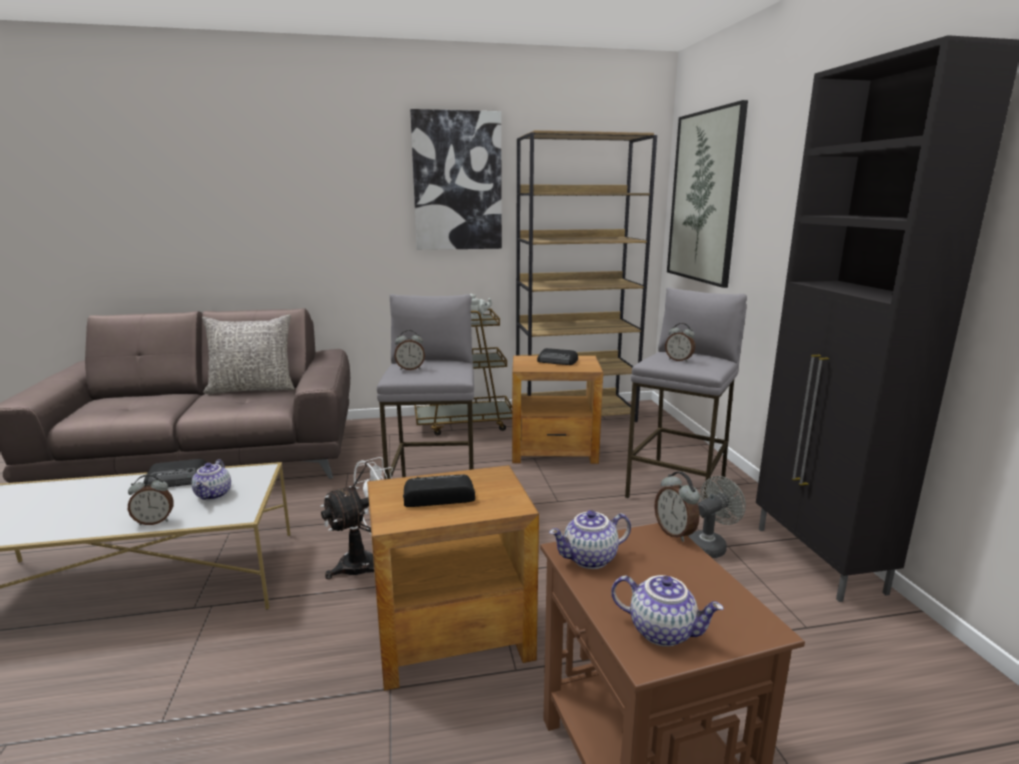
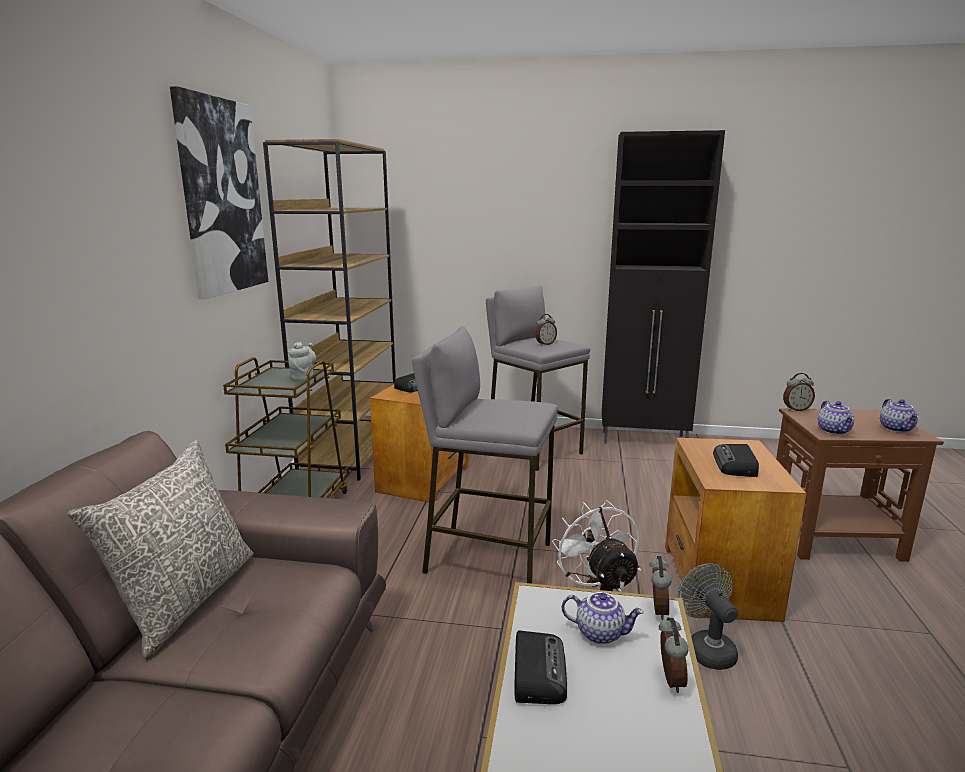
camera: 70 degrees left, 0 degrees up
(410, 369) = (503, 416): alarm clock -> alarm clock (656, 610)
(663, 631) = (897, 429): teapot -> teapot turned 135 degrees clockwise
(704, 197) = (417, 211): picture -> none
(710, 546) = (619, 462): grey fan -> grey fan (706, 648)

